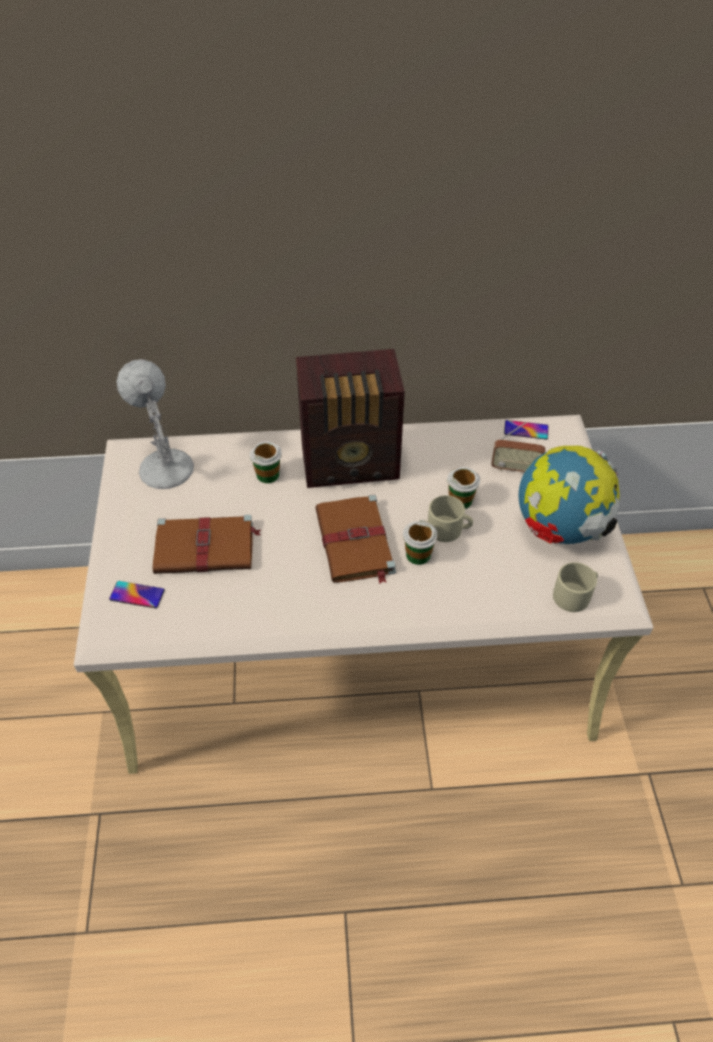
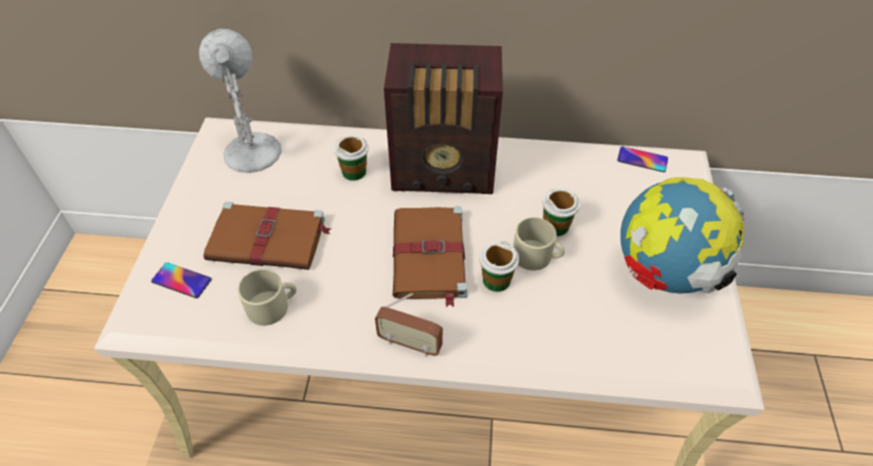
camera: 10 degrees right, 0 degrees up
(515, 469) = (623, 200): radio -> radio (410, 343)
(575, 594) = (672, 354): beige mug -> beige mug (273, 306)

